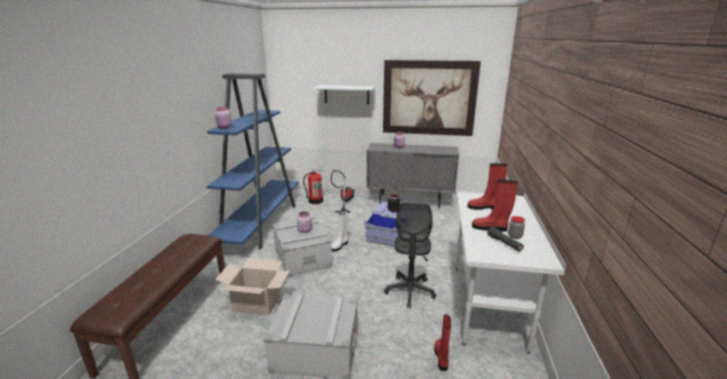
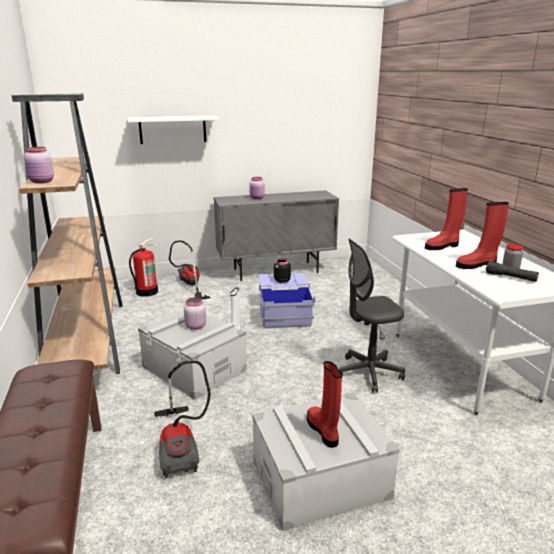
camera: 25 degrees left, 0 degrees up
(256, 303) = (181, 447): cardboard box -> vacuum cleaner
(261, 223) = (87, 337): blue bookcase -> brown bookcase
(410, 291) = (368, 373): grey office chair -> grey office chair turned 90 degrees clockwise
(429, 98) = (286, 128): picture -> none
(442, 357) = (467, 435): red boot -> red boot (323, 431)

